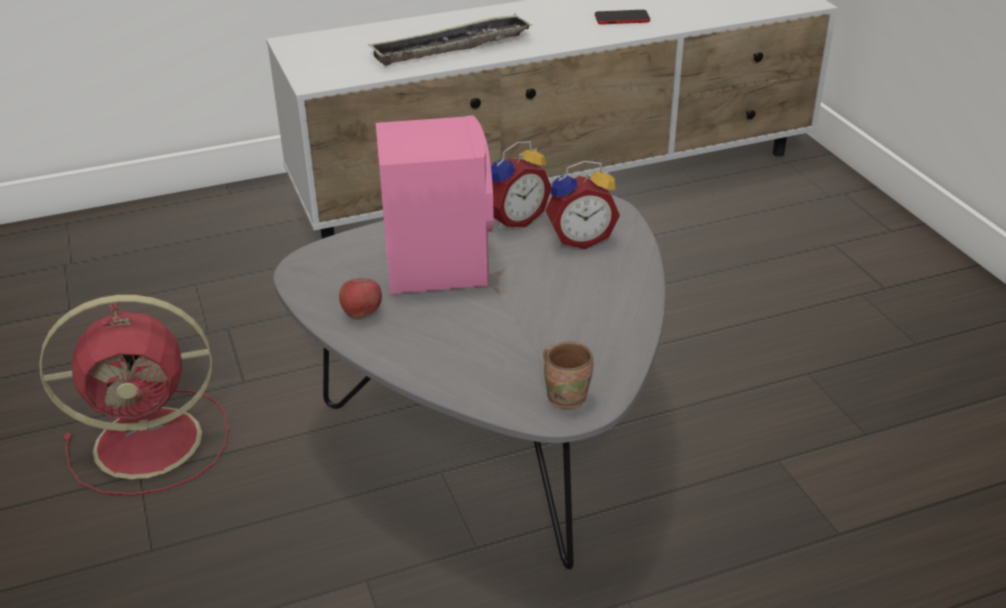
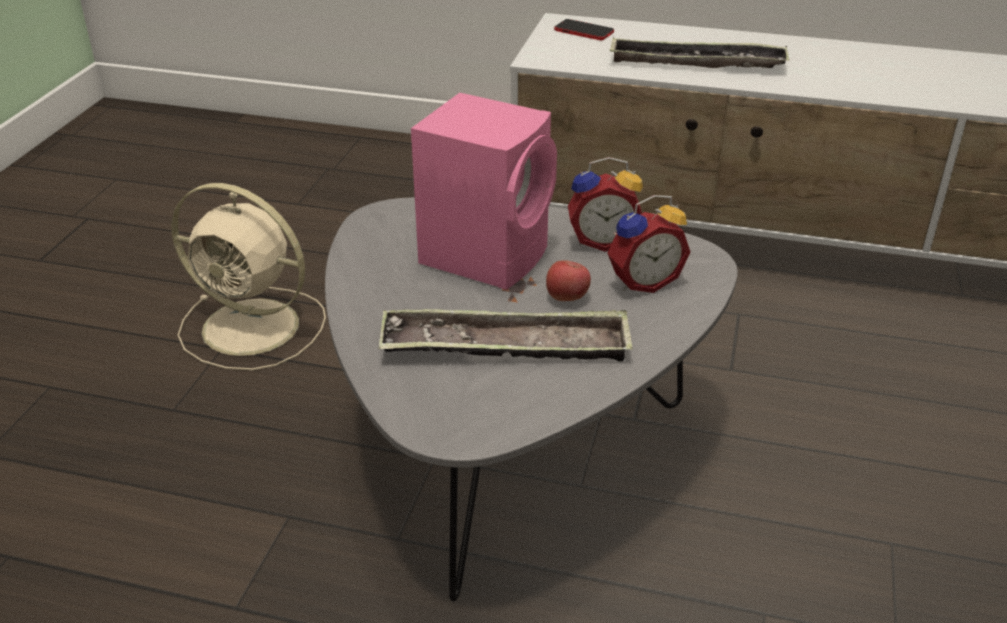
camera: 35 degrees right, 0 degrees up
(153, 441) = (255, 328): red fan -> beige fan
(361, 313) = (378, 270): apple -> apple (566, 298)
(539, 329) = (505, 346): none -> tray
(566, 395) = (457, 416): brown mug -> none
(579, 239) = (643, 282): alarm clock -> alarm clock turned 45 degrees counterclockwise
(622, 18) = (911, 81): phone -> phone (584, 31)

